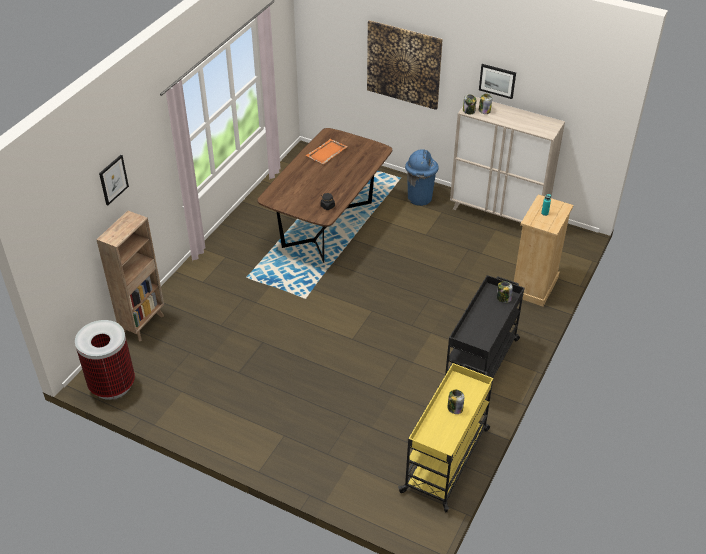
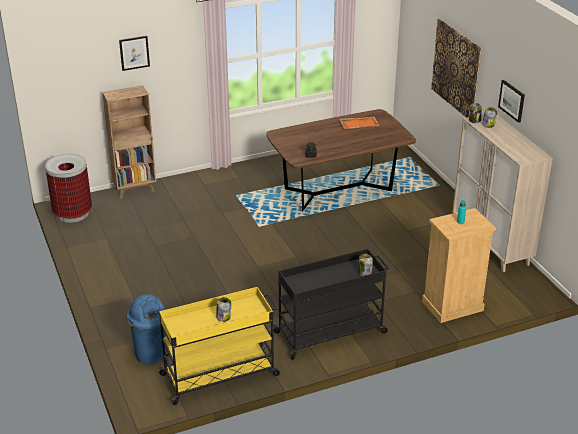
camera: 40 degrees right, 10 degrees down
(420, 198) = (437, 204): blue trash can -> blue trash can (151, 353)

